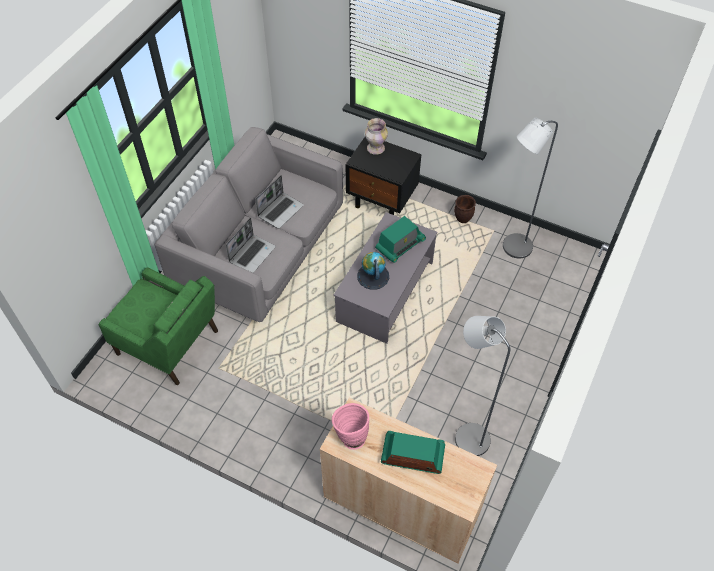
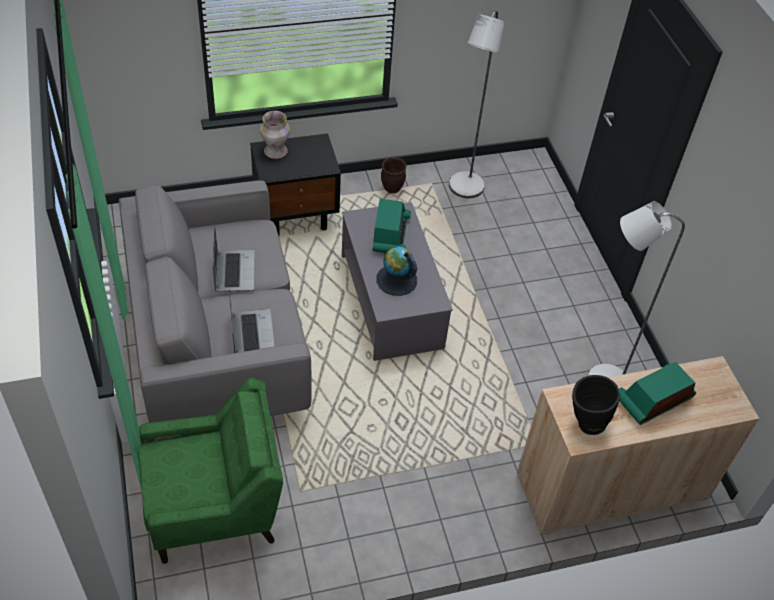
camera: 45 degrees left, 5 degrees down
(350, 437) = (584, 423): pink vase -> black vase

